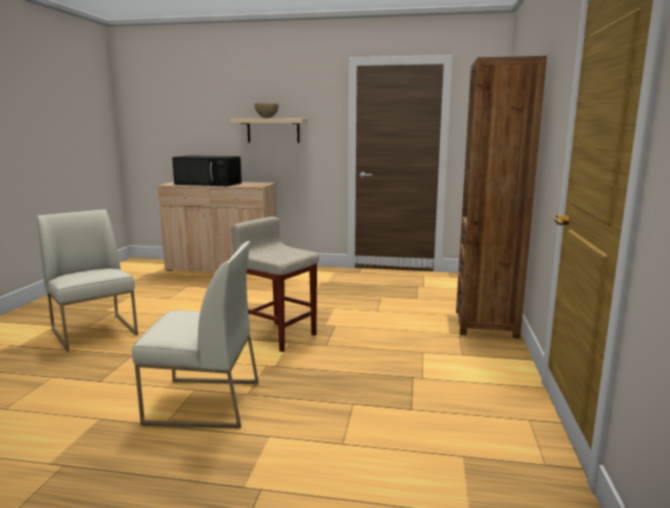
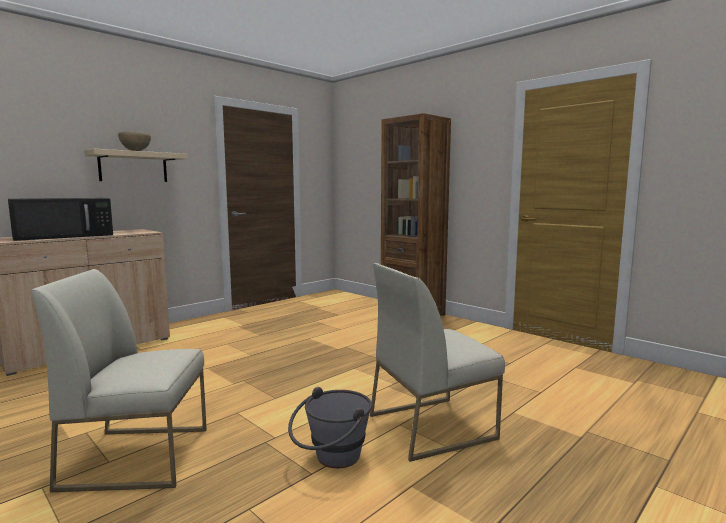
camera: 55 degrees left, 5 degrees down
(121, 381) = (331, 460): none -> grey bucket
(203, 403) = (431, 426): white chair -> white chair turned 150 degrees counterclockwise
(278, 336) = (333, 368): beige stool -> none

